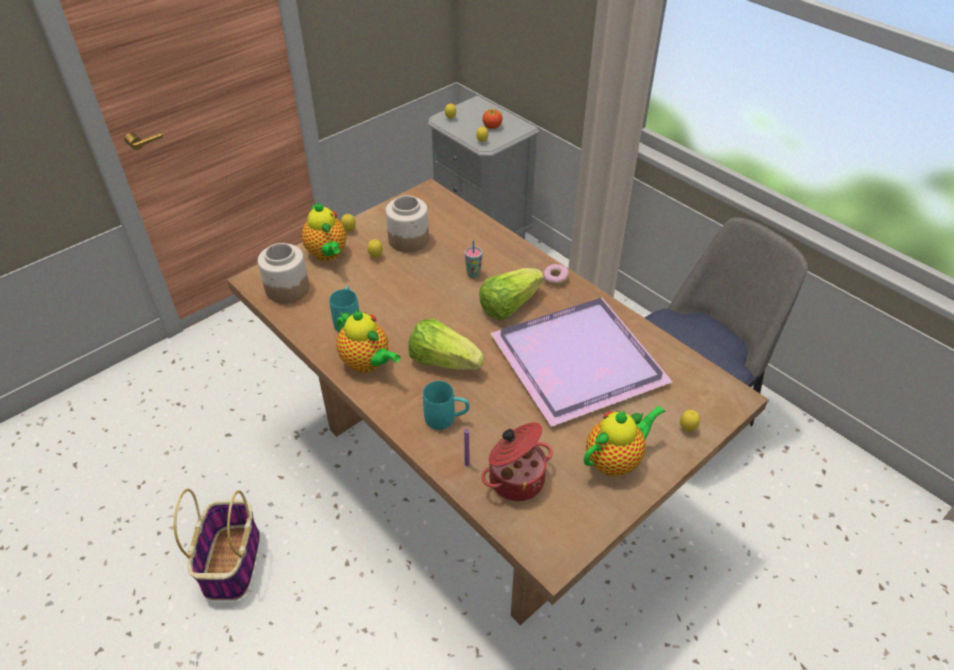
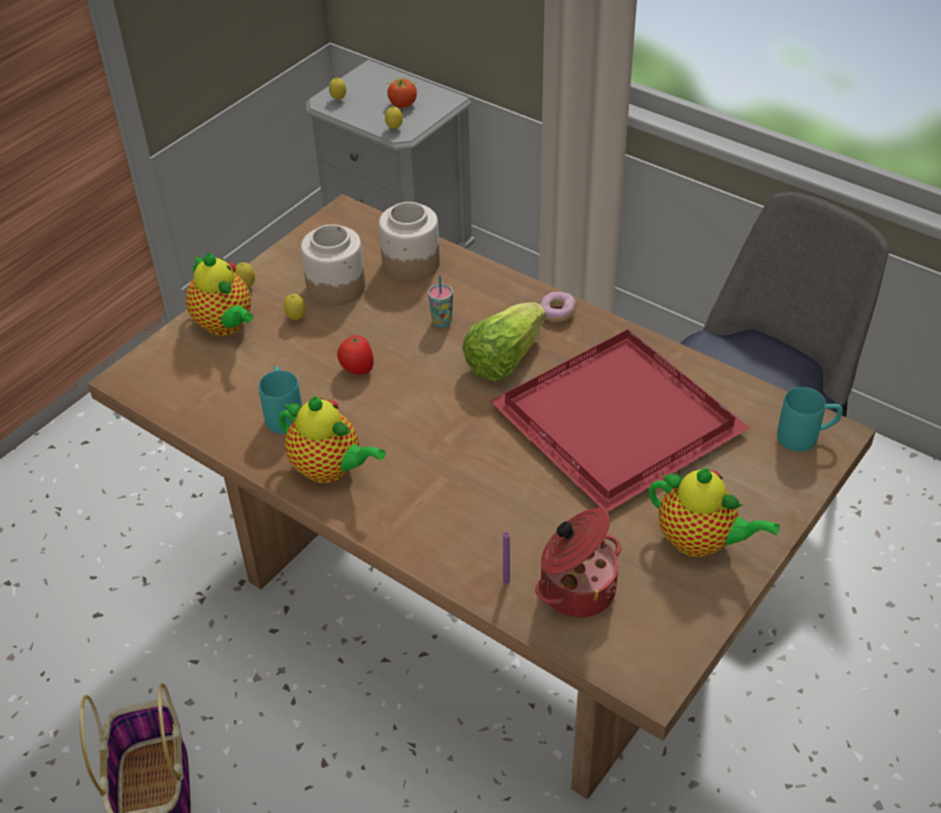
camera: 10 degrees left, 0 degrees up
(287, 288) = (181, 383): jar -> jar (410, 263)
(406, 298) = (357, 370): none -> tomato
(443, 361) = (435, 449): lettuce -> none
(447, 419) = (462, 527): turquoise mug -> turquoise mug (806, 437)
(574, 360) = (612, 420): purple tray -> red tray
(615, 460) = (700, 542): teapot -> teapot turned 75 degrees clockwise
(687, 429) = (782, 486): lemon -> none

